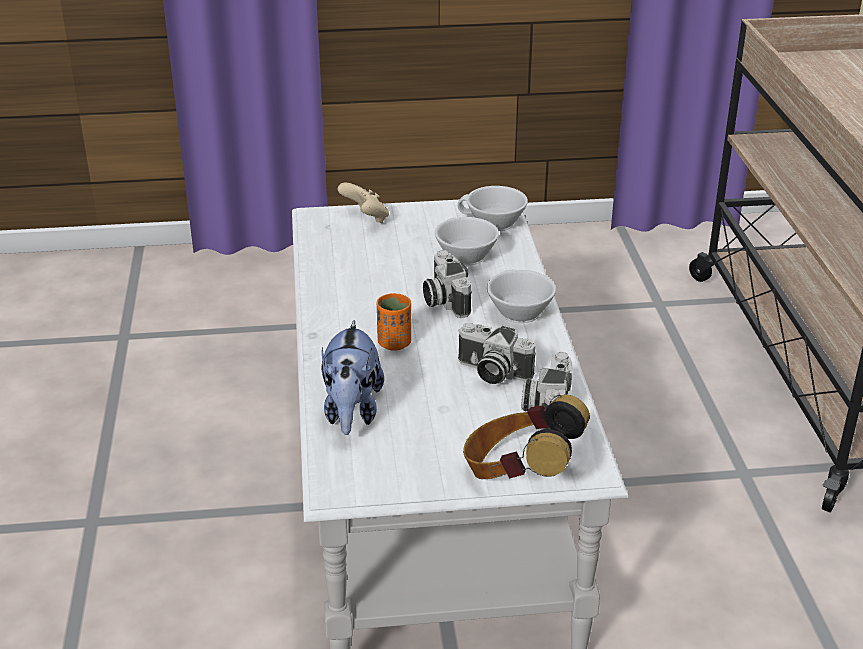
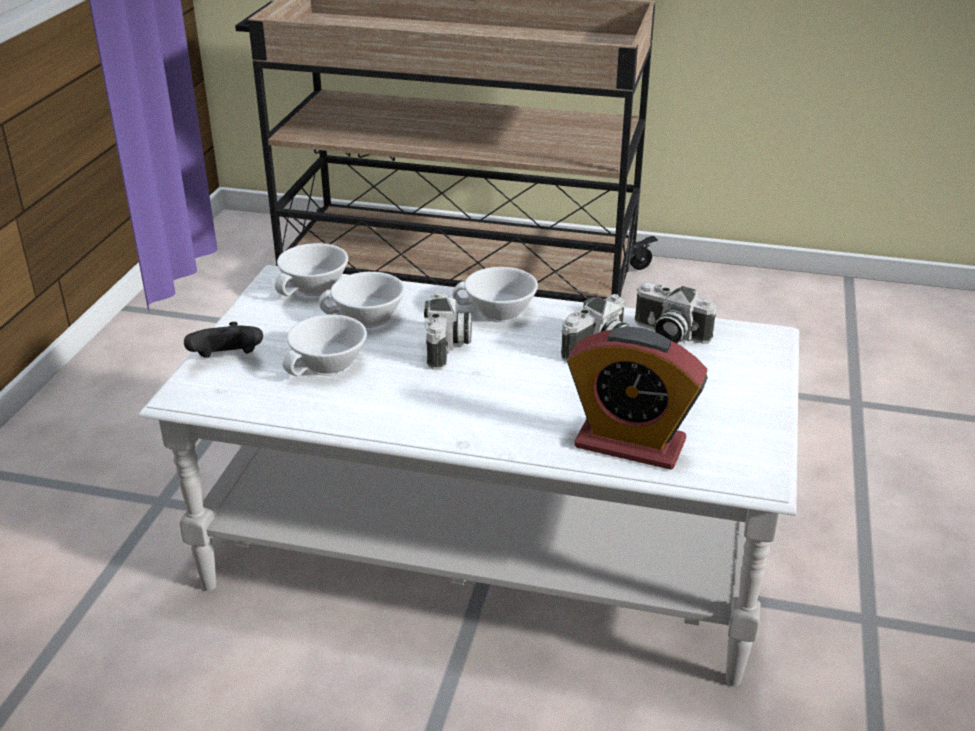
camera: 70 degrees left, 0 degrees up
(351, 412) = (630, 444): plush toy -> alarm clock
(366, 218) = (227, 360): beige game controller -> black game controller
(384, 257) = (329, 365): none -> white cup
(394, 343) = (513, 393): orange cup -> none
(443, 300) = (448, 347): camera -> camera turned 90 degrees counterclockwise
(519, 474) = (765, 369): headphones -> none

